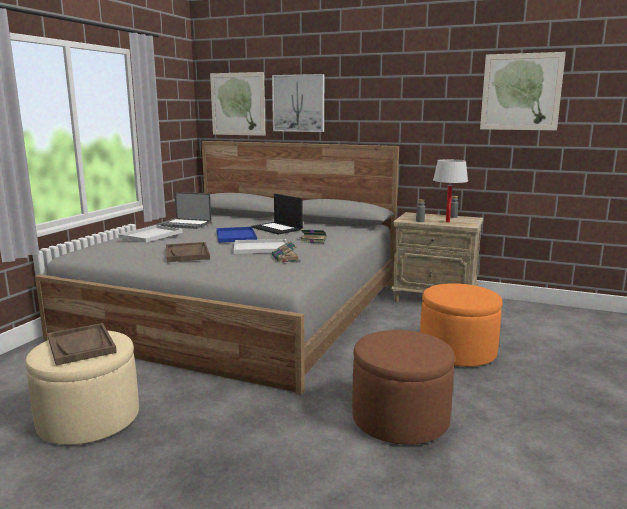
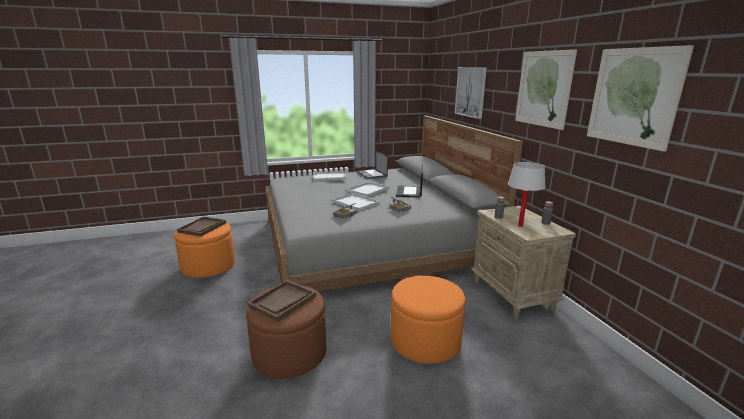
camera: 50 degrees right, 5 degrees up
(89, 419) = (208, 266): beige ottoman -> orange ottoman
(187, 254) = (312, 194): brown tray -> brown tray (282, 301)
(236, 236) = (368, 190): blue tray -> white tray
(238, 104) = (443, 89): picture -> picture (543, 89)

